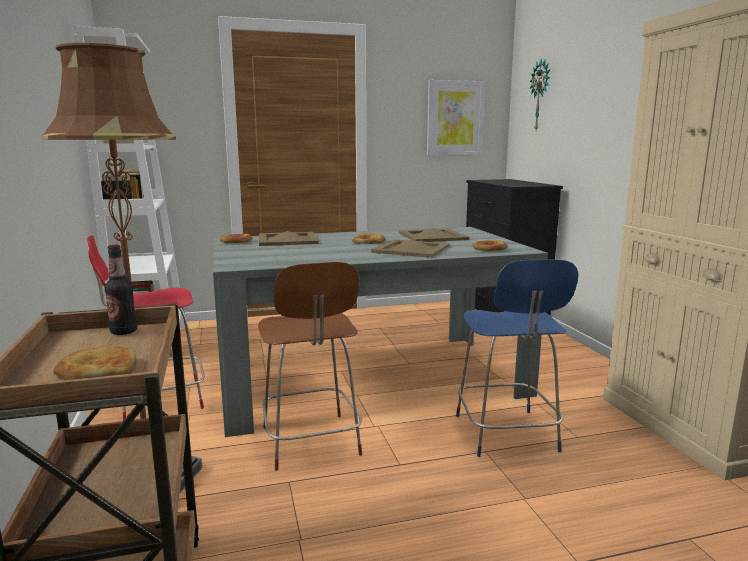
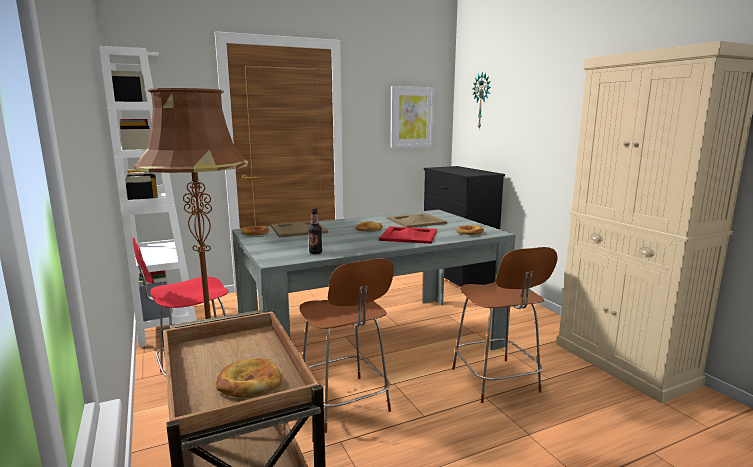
camera: 10 degrees left, 0 degrees up
(123, 332) = (237, 339): bottle -> bottle (315, 252)
(410, 249) = (408, 235): beige tray -> red tray
(506, 435) = (496, 382): blue chair -> brown chair

